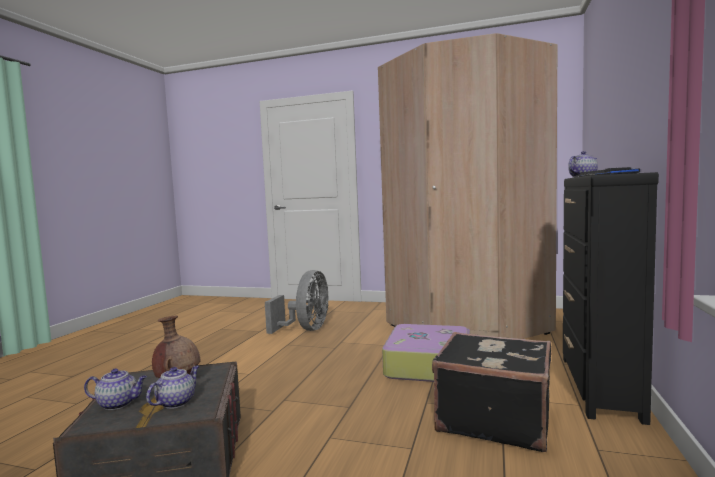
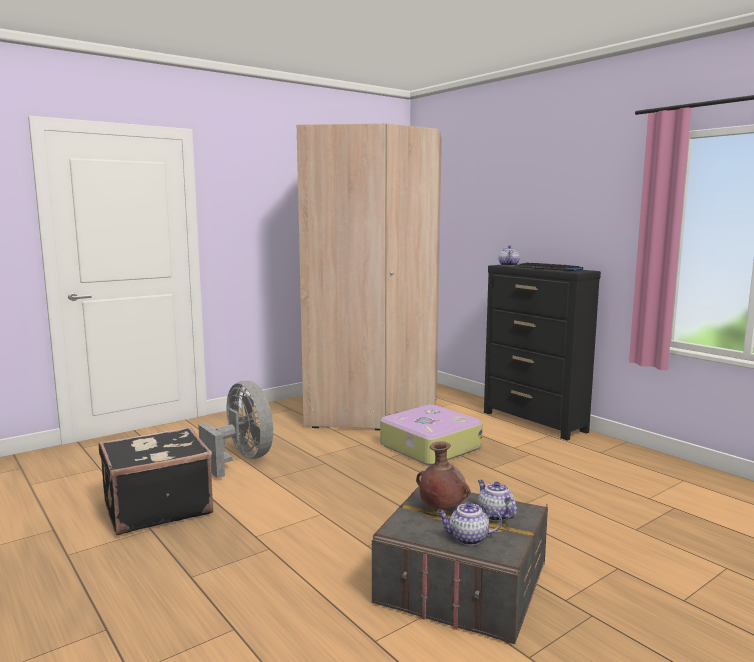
camera: 55 degrees left, 5 degrees up
(119, 404) = (467, 538): teapot -> teapot turned 120 degrees counterclockwise
(494, 419) = (539, 459): black suitcase -> black suitcase (156, 508)

